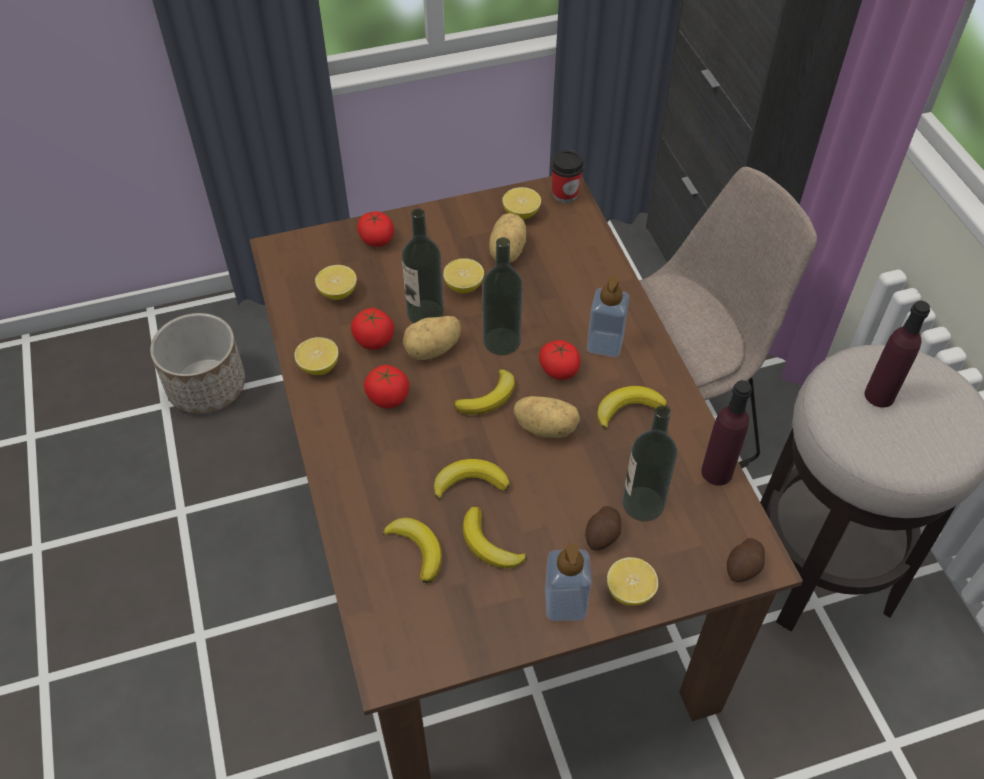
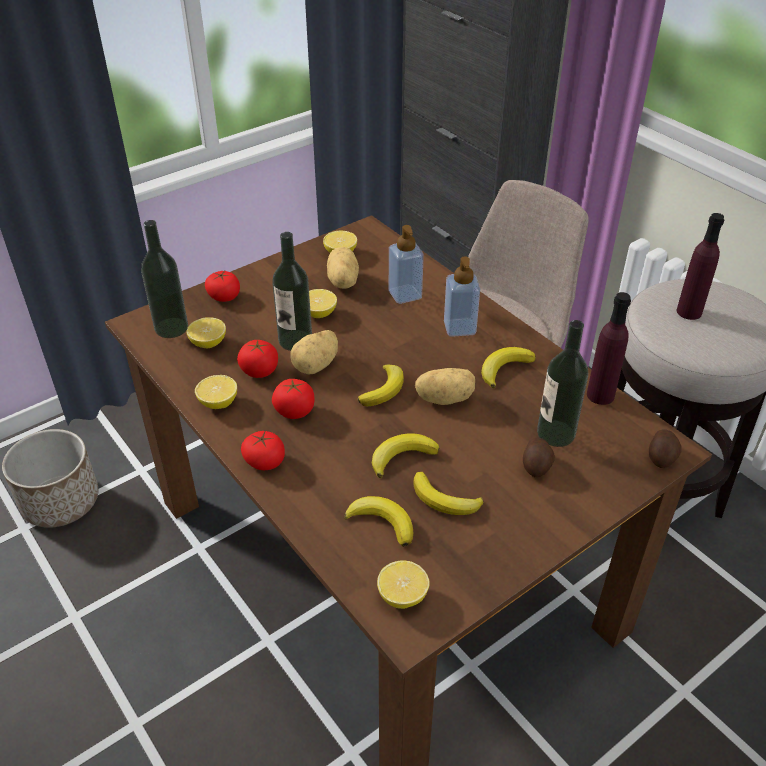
camera: 20 degrees left, 10 degrees down
(501, 341) = (373, 345): bottle -> bottle (171, 328)
(559, 369) = (432, 354): tomato -> tomato (264, 461)
(565, 194) = (369, 233): cup -> none
(565, 603) = (535, 527): soap dispenser -> soap dispenser (405, 294)
(630, 591) = (583, 501): lemon -> lemon (402, 596)

